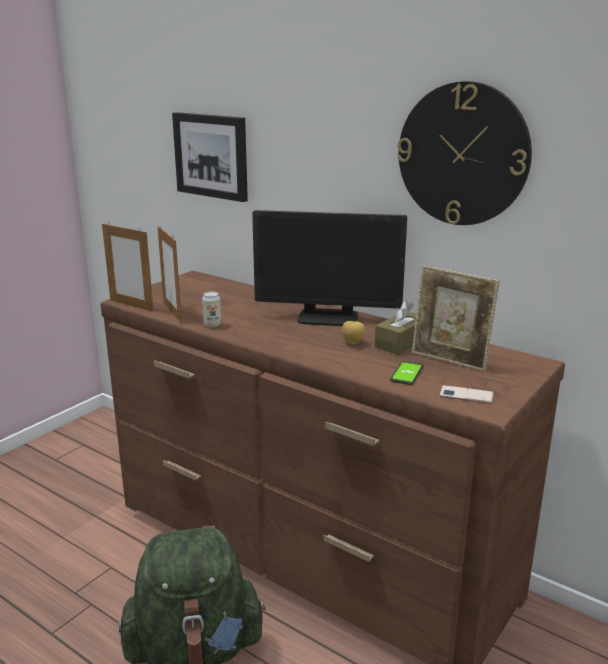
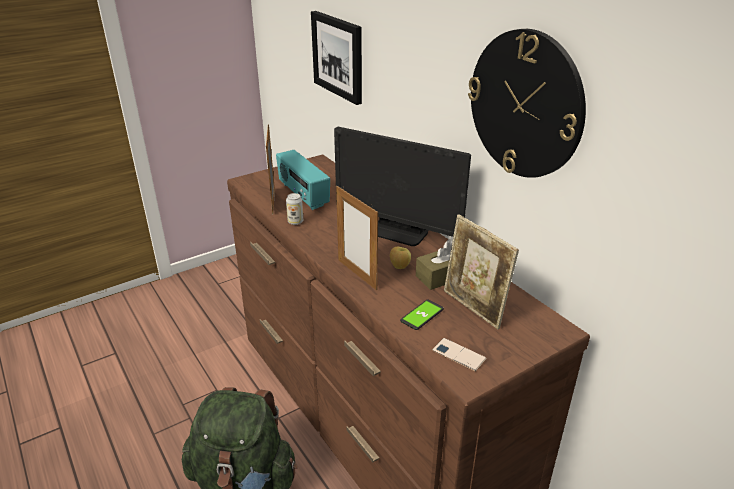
camera: 20 degrees right, 10 degrees up
(131, 305) = (247, 187): picture frame -> picture frame (357, 274)
(201, 304) = (303, 195): none -> radio

